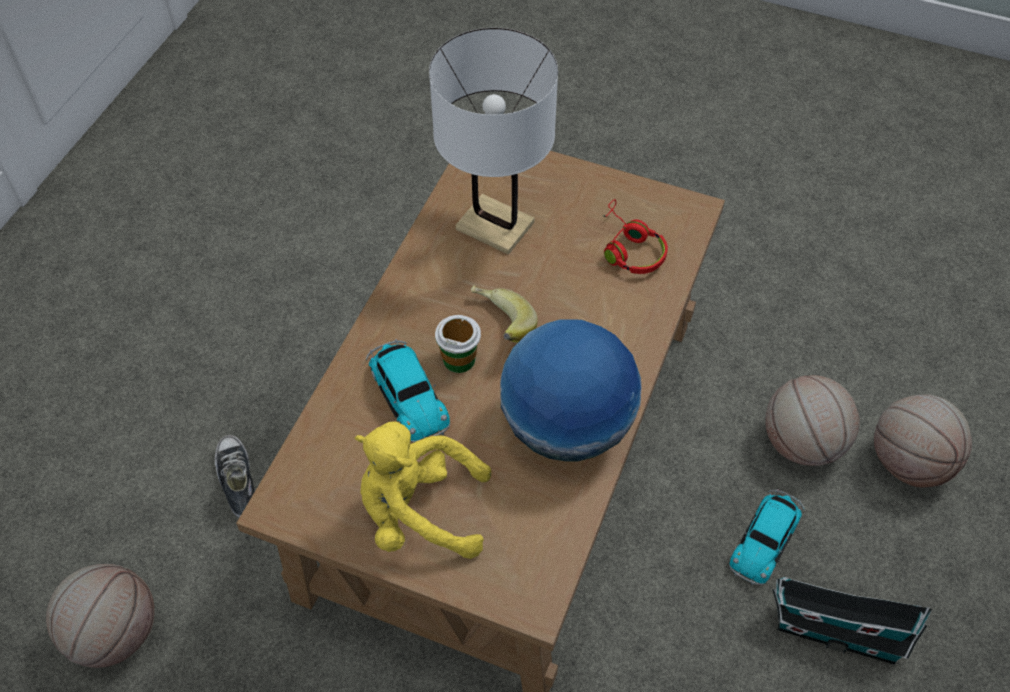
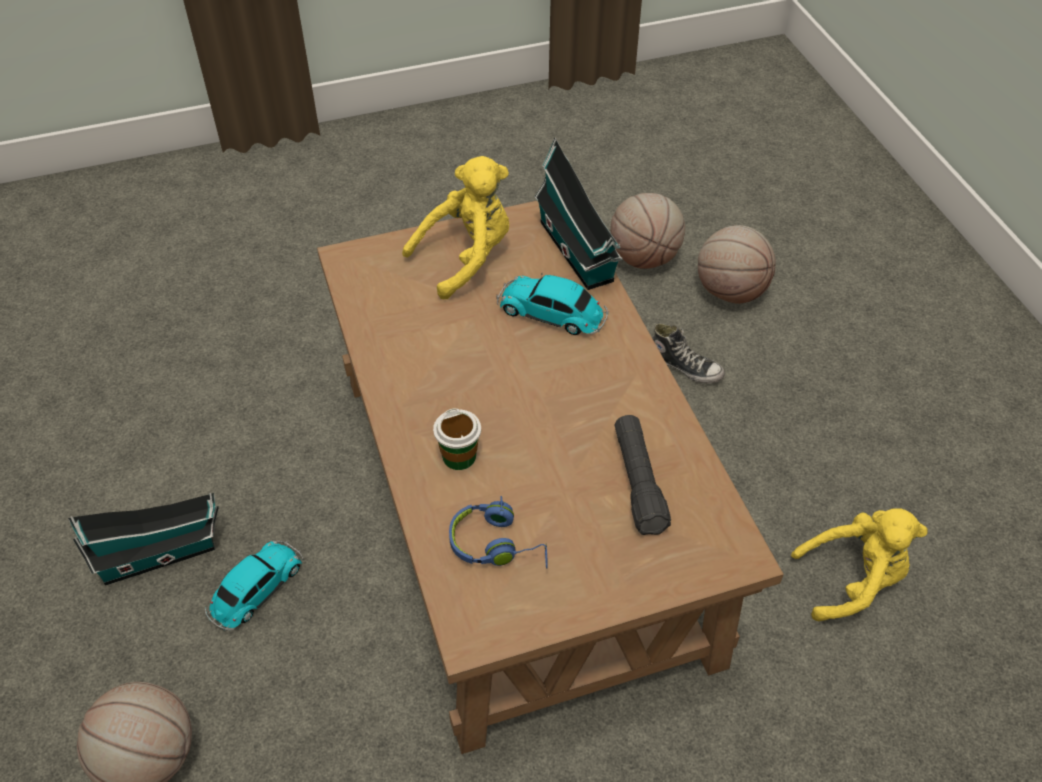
camera: 140 degrees right, 5 degrees down
(317, 441) = (578, 254): none -> toy house
(336, 251) = (852, 580): none -> yellow plush toy
(459, 359) = (543, 358): cup -> cup (459, 456)
(494, 226) = (638, 482): white table lamp -> black flashlight
(499, 327) = (539, 399): banana -> none
(567, 426) = (416, 363): globe -> none
(629, 248) = (498, 544): red headphones -> blue headphones
(766, 539) = (255, 590): toy car -> toy car turned 45 degrees clockwise
(801, 444) = (268, 703): basketball -> basketball (730, 291)

